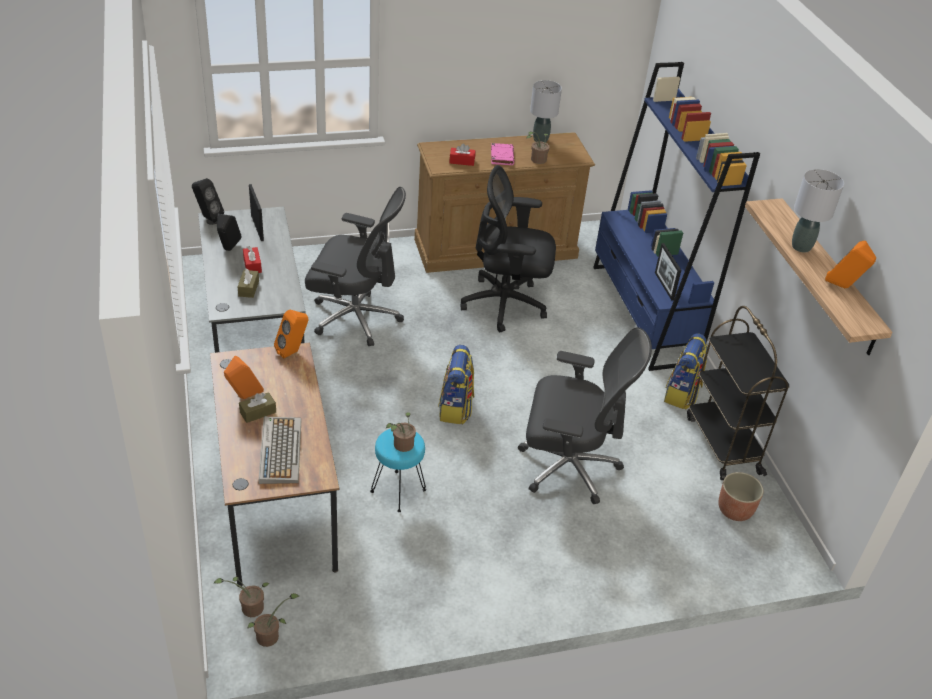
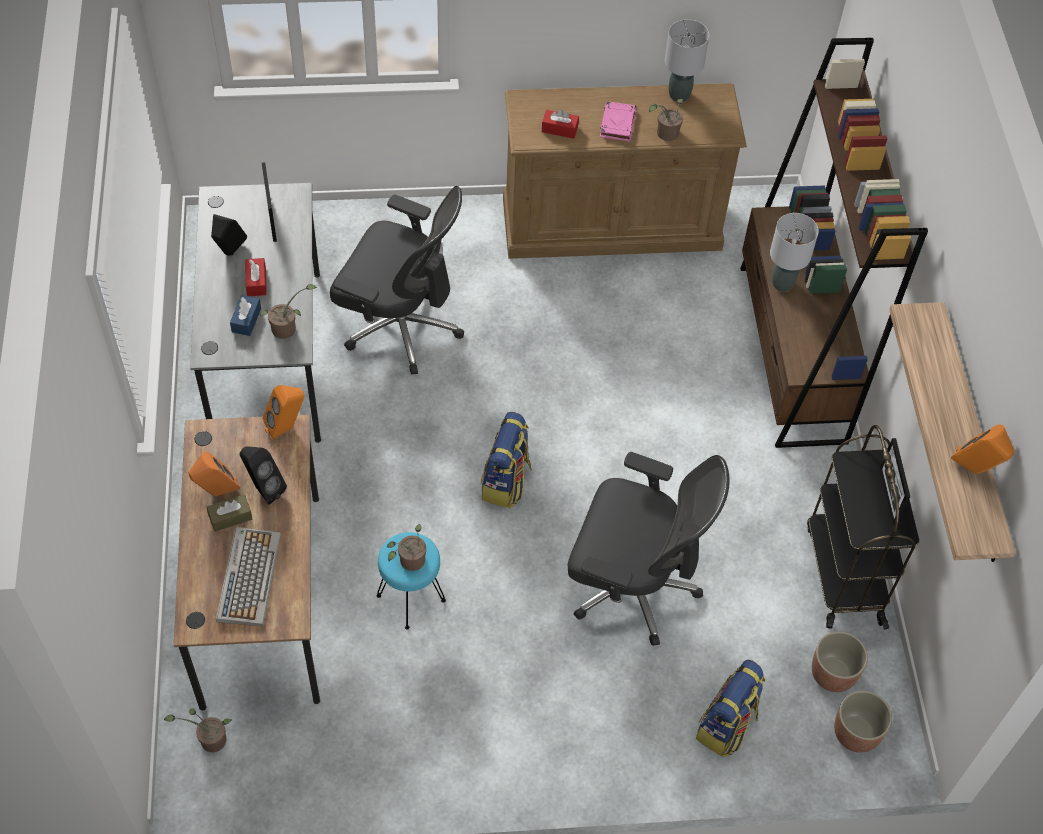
camera: 10 degrees right, 15 degrees up
(208, 217) = (211, 196): black speaker -> black speaker (263, 489)
(248, 288) = (246, 320): brown tissue box -> blue tissue box
(271, 636) = (229, 780): potted plant -> potted plant (287, 329)
(509, 303) = (611, 320): black office chair -> none
(644, 314) = (792, 353): blue bookcase -> brown bookcase
(664, 286) = (805, 346): picture frame -> picture frame (888, 496)
(682, 394) = (810, 489): backpack -> backpack (726, 726)
(764, 548) = (856, 733): none -> planter
(801, 247) = (940, 394): grey table lamp -> grey table lamp (782, 284)

